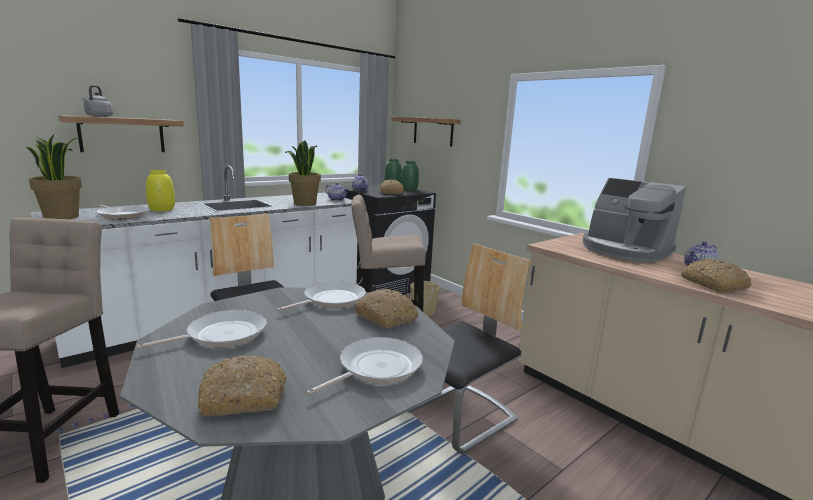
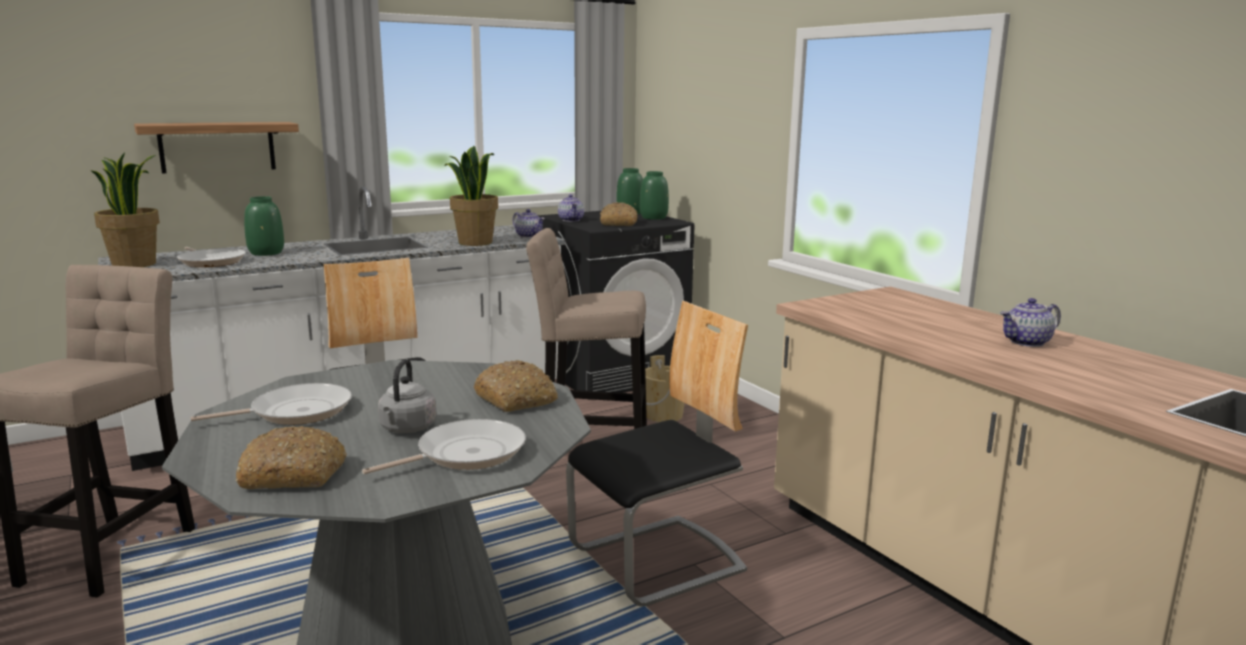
camera: 10 degrees right, 0 degrees up
(98, 116) = (184, 123): grey kettle -> grey kettle (407, 429)
(161, 209) = (266, 253): yellow vase -> green vase
(331, 300) = (454, 377): frying pan -> none
(433, 131) = (692, 122): shelf -> none
(624, 251) = (931, 314): coffee machine -> none
(712, 284) = (1018, 363): bread -> none

